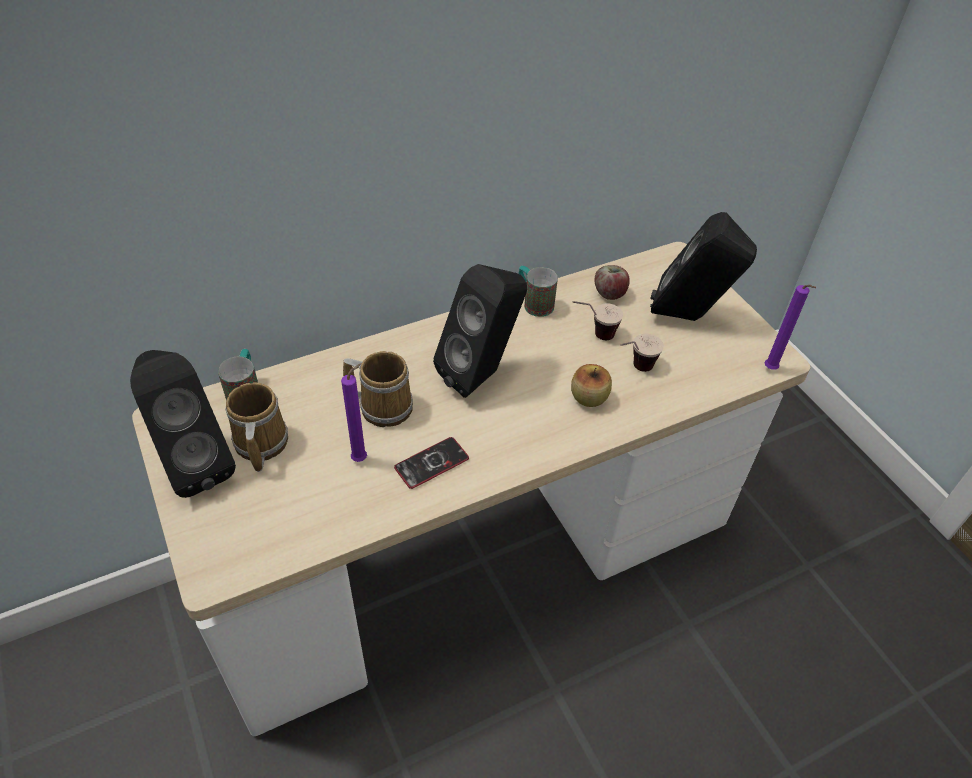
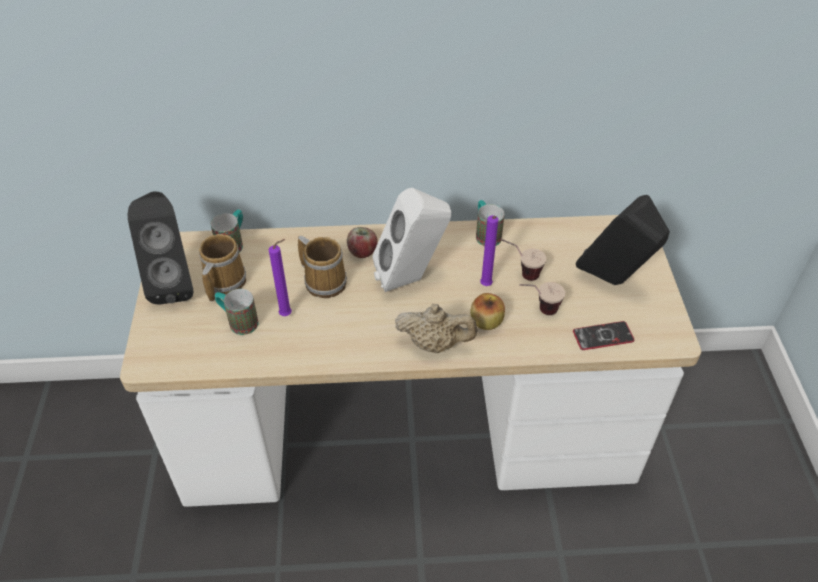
camera: 25 degrees right, 0 degrees up
(305, 485) = (238, 321): none -> mug
(431, 463) = (336, 334): phone -> phone (603, 336)
(482, 374) = (411, 279): black speaker -> white speaker
(548, 439) = (435, 344): none -> beige teapot
(610, 293) = (555, 243): apple -> apple (362, 252)
(771, 370) = (661, 346): purple candle -> purple candle (485, 286)

